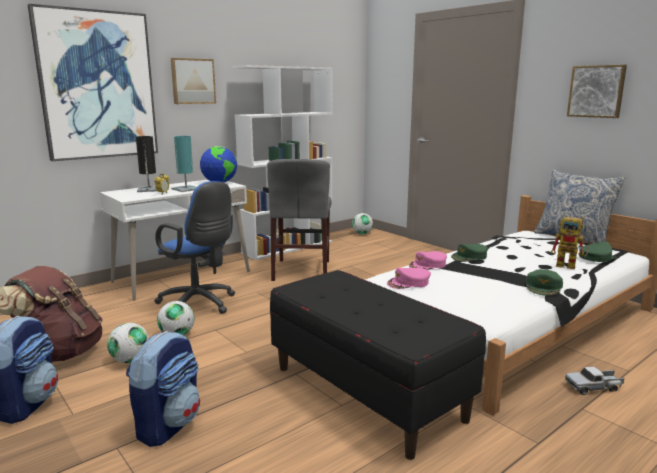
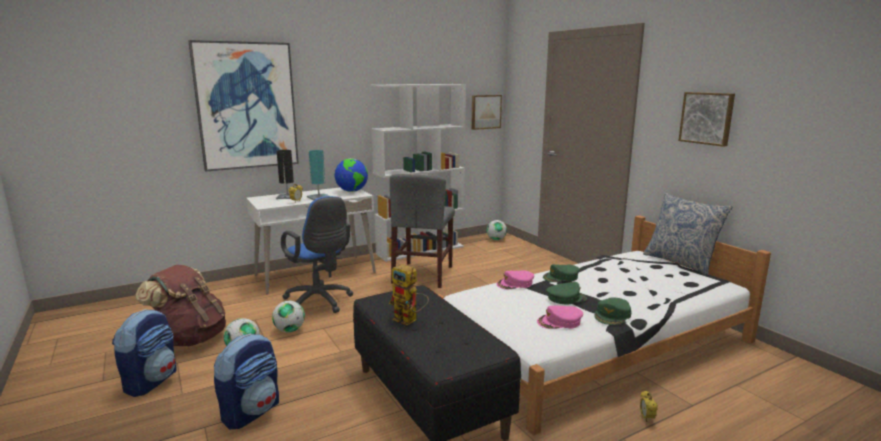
camera: 10 degrees right, 0 degrees up
(192, 81) = (332, 99): picture -> picture (485, 111)
(408, 283) = (486, 301): pink cap -> pink cap (560, 322)
(570, 266) = (654, 294): toy robot -> toy robot (410, 320)
(593, 387) = (646, 418): toy truck -> alarm clock
(596, 257) = (688, 286): green cap -> green cap (566, 298)

